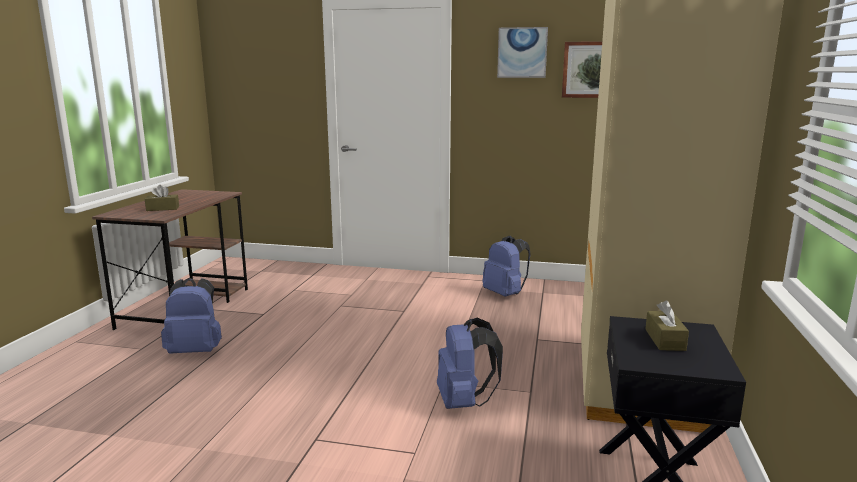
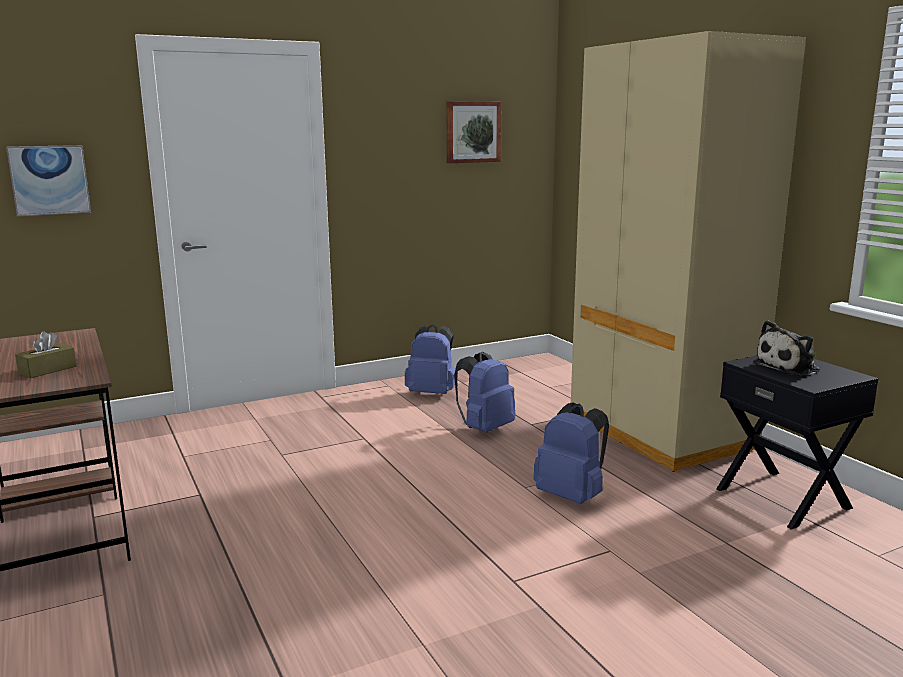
camera: 40 degrees left, 0 degrees up
(196, 350) = (196, 564): blue backpack -> blue backpack (485, 428)
(522, 52) = (404, 113): picture -> picture (49, 180)
(665, 340) = (789, 367): brown tissue box -> plush toy

